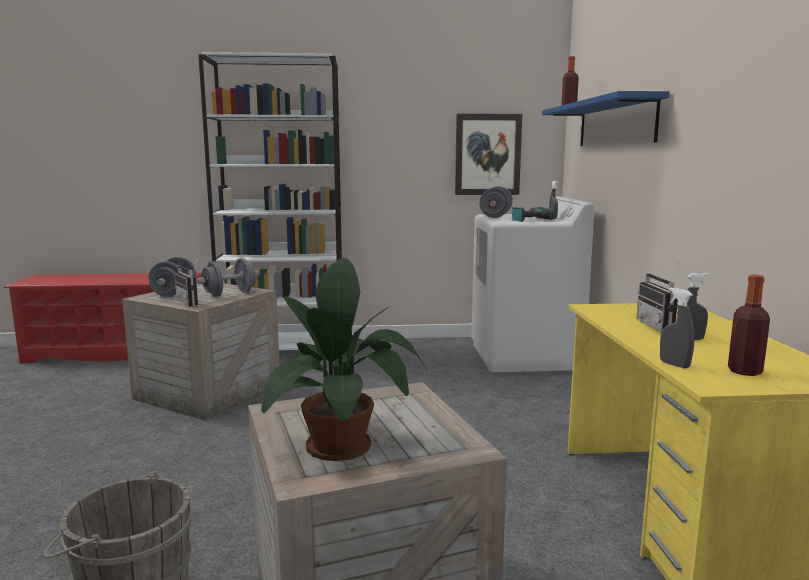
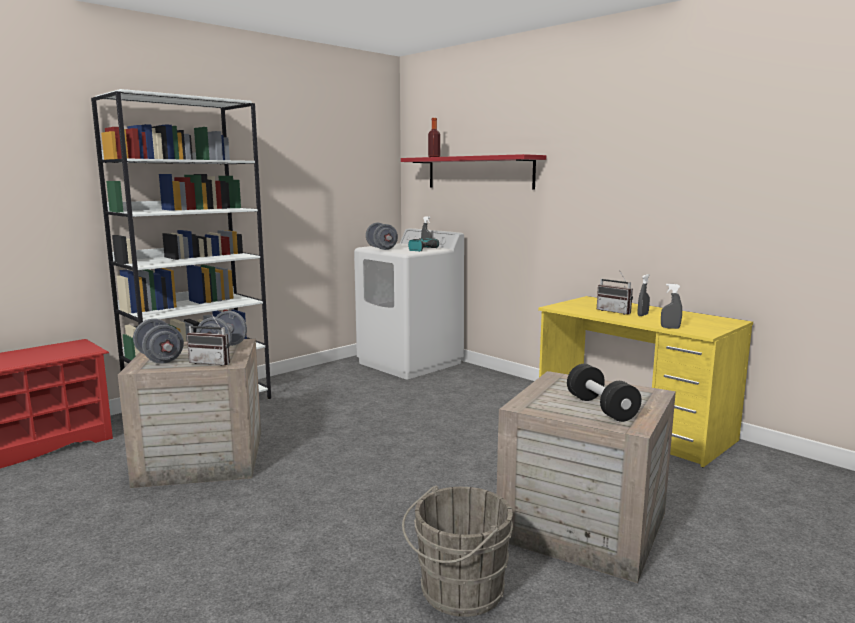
camera: 40 degrees left, 0 degrees up
(343, 443) = (601, 408): potted plant -> black dumbbell
(487, 154) = (350, 194): picture -> none
(615, 123) = (479, 172): blue shelf -> red shelf
(744, 371) = (698, 325): bottle -> none

